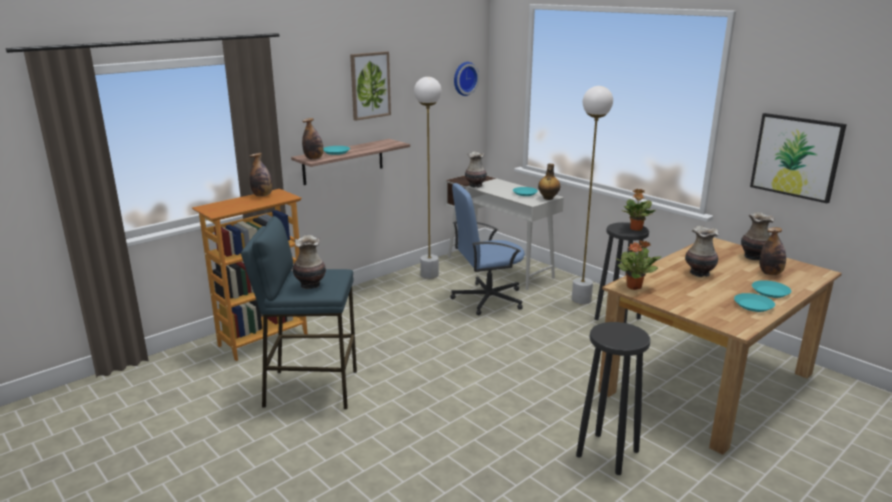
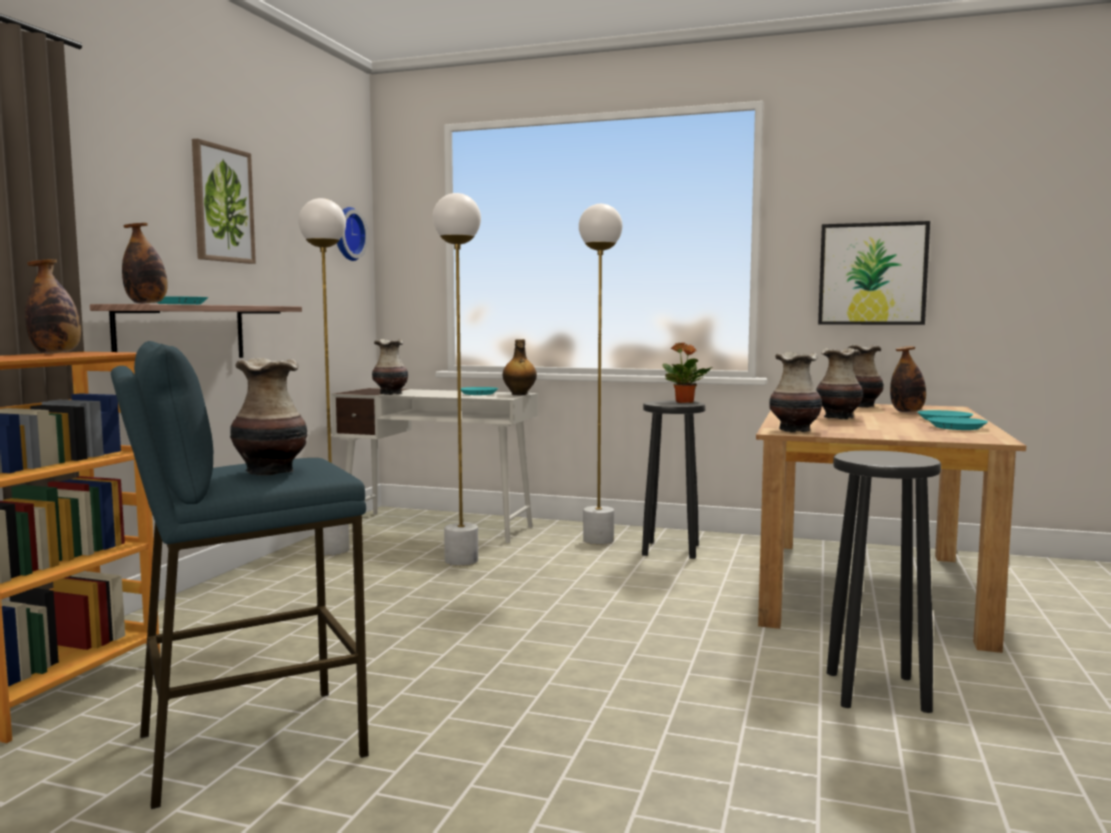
camera: 30 degrees left, 15 degrees down
(487, 299) = (461, 561): blue office chair -> white floor lamp
(634, 286) = (795, 430): potted plant -> vase

